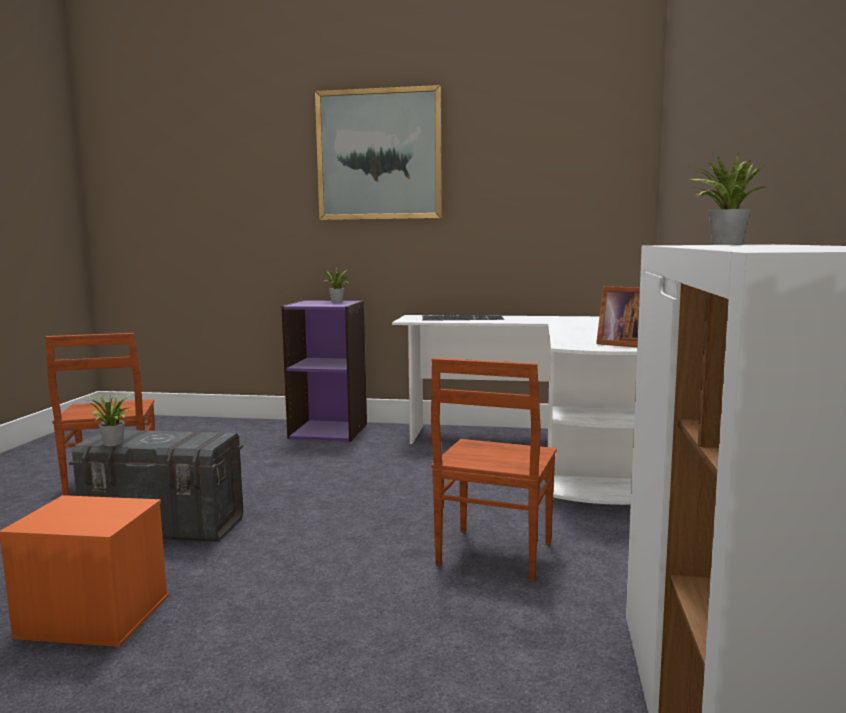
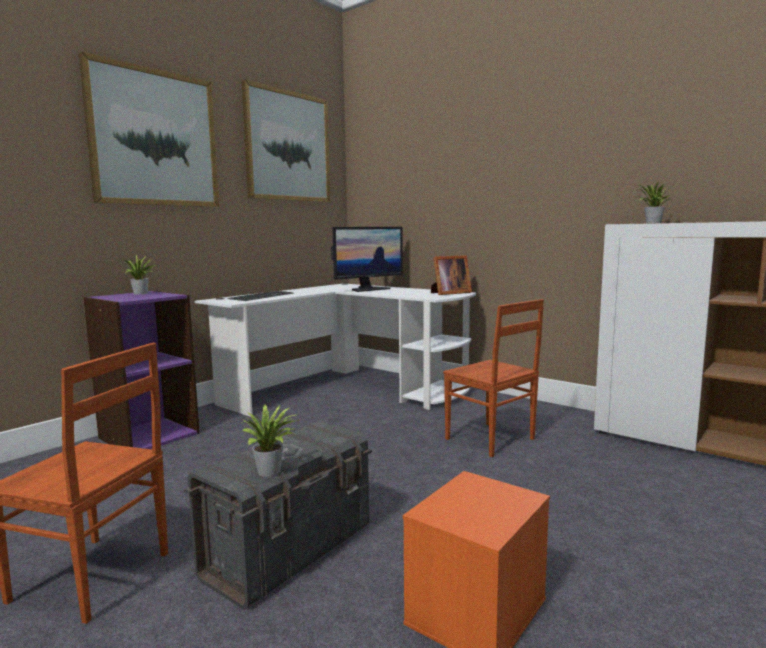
camera: 60 degrees left, 0 degrees up
(549, 138) = (288, 146): none -> picture
(590, 326) = (368, 289): none -> monitor

